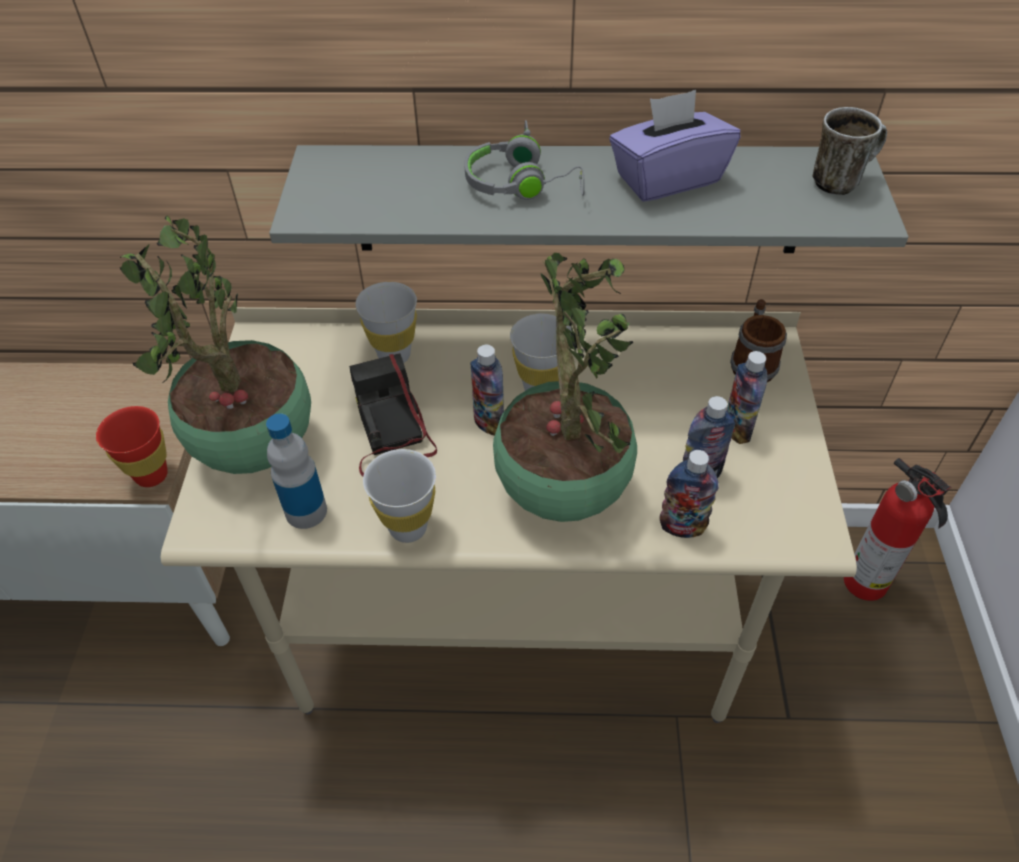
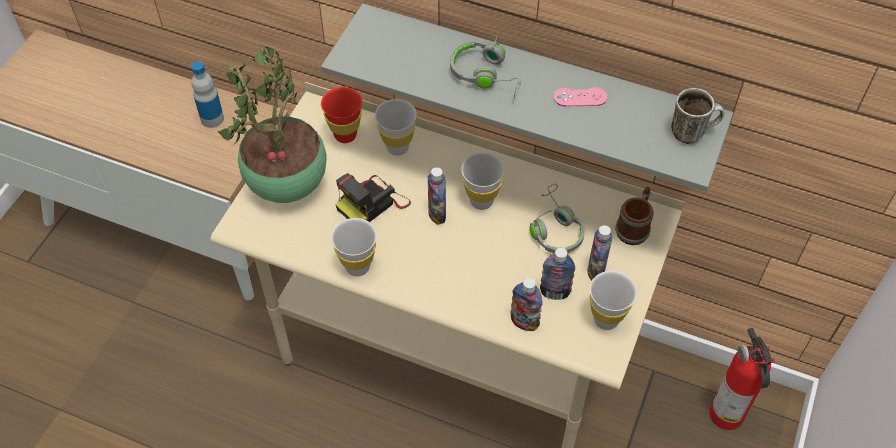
camera: 20 degrees right, 5 degrees up
(151, 475) = (225, 178): red cup -> red cup (345, 135)
(306, 511) = (302, 236): bottle -> bottle (212, 119)
(391, 435) = (372, 203): camera -> camera turned 135 degrees counterclockwise
(560, 489) = (461, 273): potted plant -> none
(654, 393) = (554, 228): none -> grey headphones
(667, 178) = (580, 97): purple tissue box -> pink game controller
(787, 487) = (606, 319): none -> white cup

